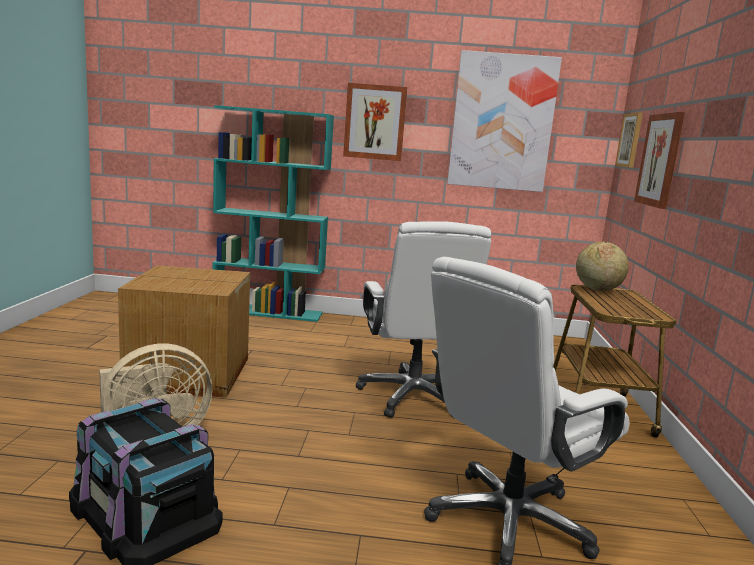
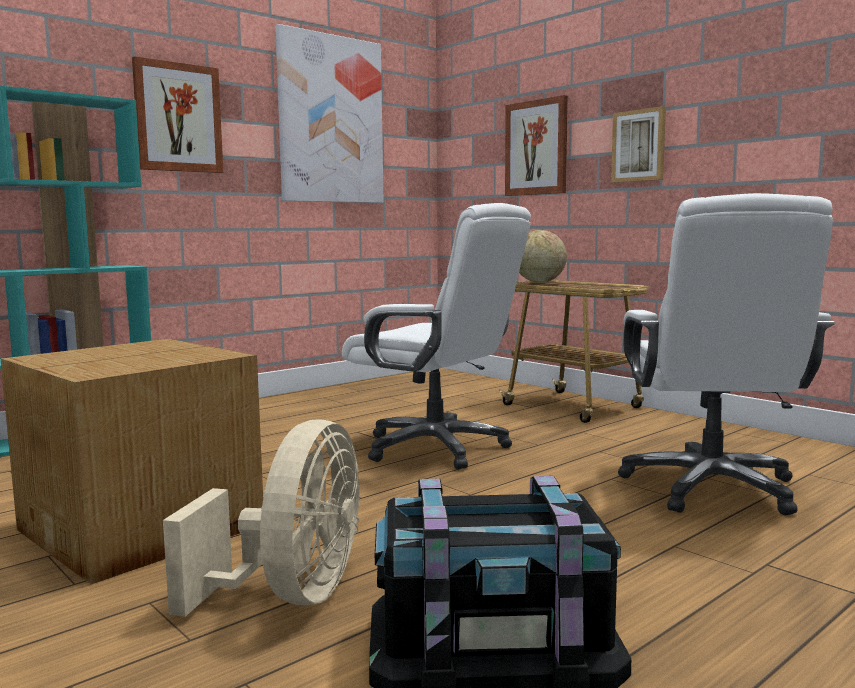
camera: 45 degrees left, 5 degrees down
(630, 140) = (466, 137): picture -> picture (639, 146)

